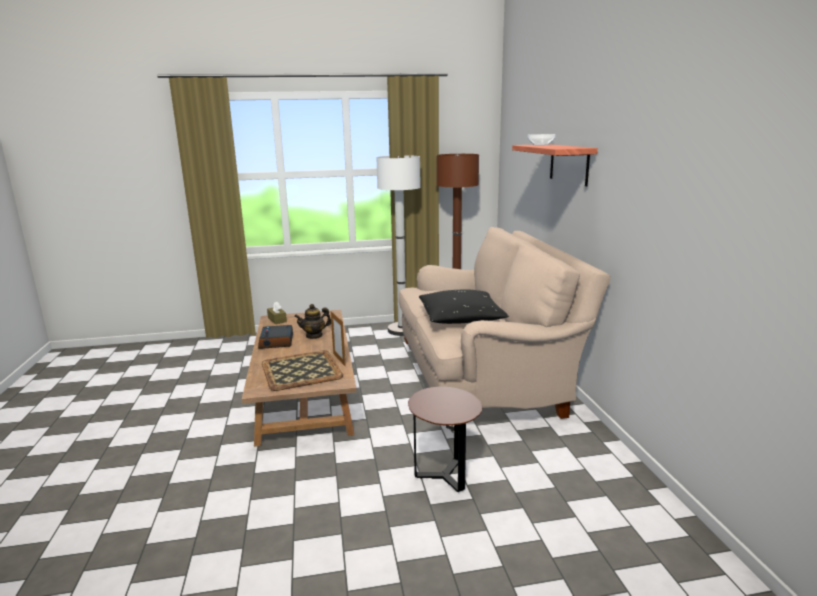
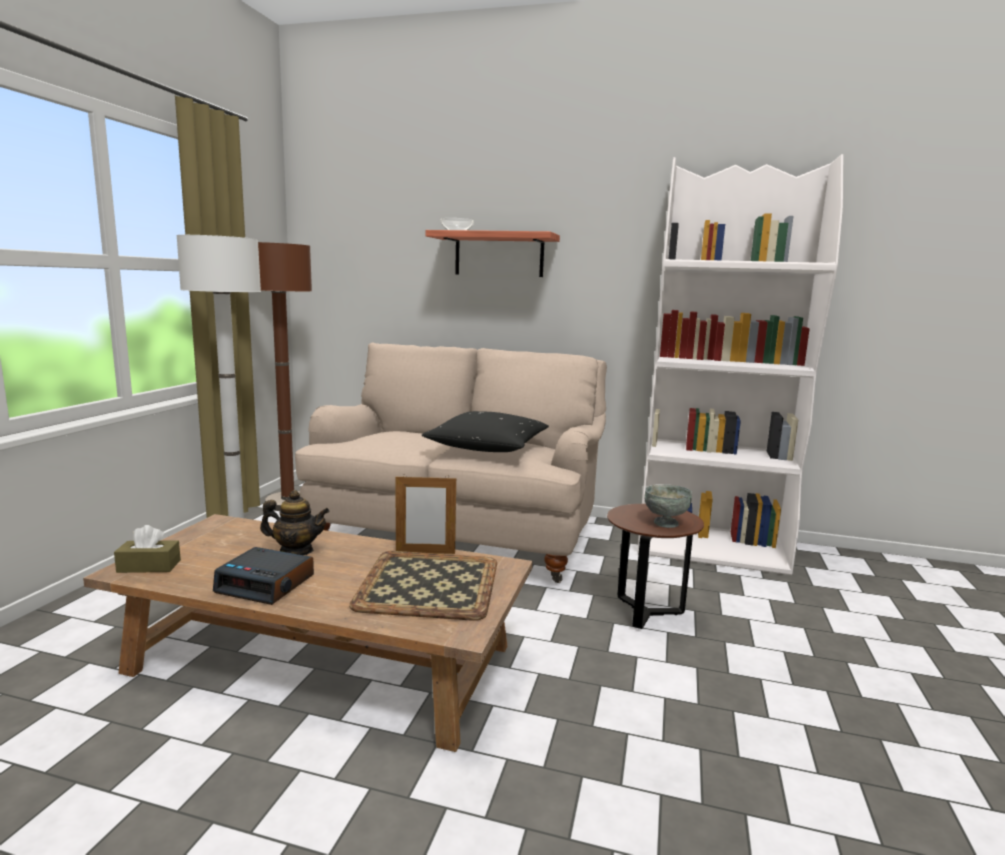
camera: 65 degrees left, 5 degrees down
(314, 335) = (296, 551): teapot -> teapot turned 90 degrees counterclockwise
(437, 408) = (665, 523): none -> grey bowl
(621, 492) = (712, 547): none -> white bookcase

